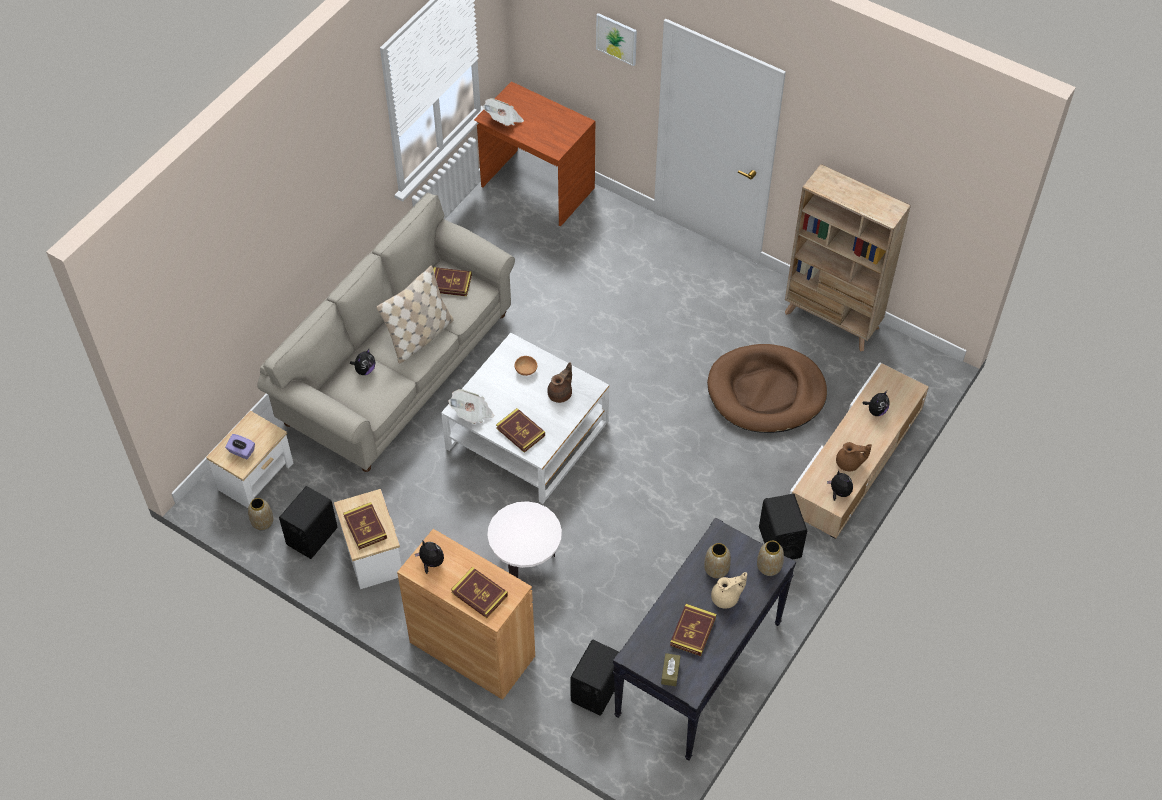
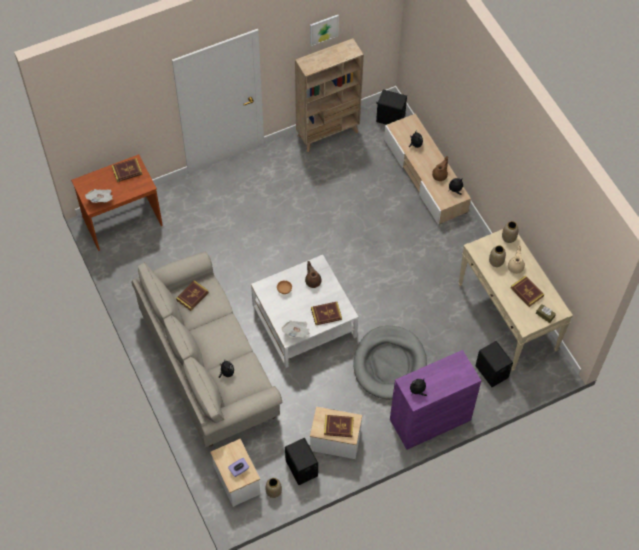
camera: 60 degrees left, 5 degrees up
(419, 337) = (220, 332): beige pillow -> none
(472, 649) = (430, 420): brown cabinet -> purple cabinet
(479, 594) = (452, 377): book -> book (127, 171)
(526, 561) = (389, 364): white side table -> grey dog bed
(616, 39) = (141, 96): picture -> picture (323, 29)
(699, 669) = (507, 317): black console table -> beige console table
(766, 392) = (354, 190): brown dog bed -> none
(779, 542) = (453, 238): black speaker -> black speaker (390, 118)

